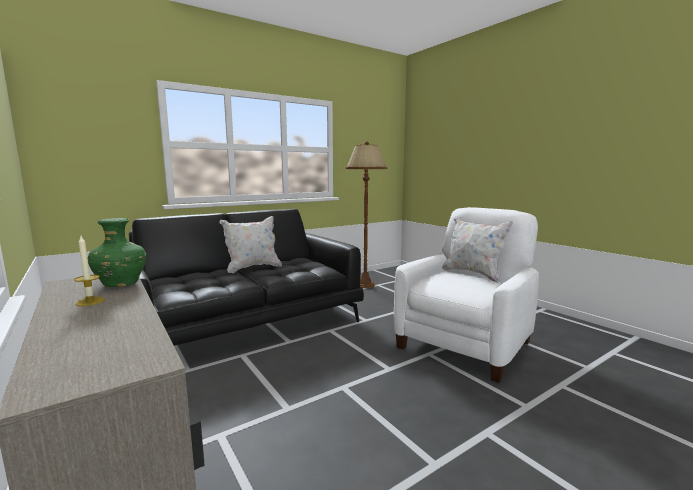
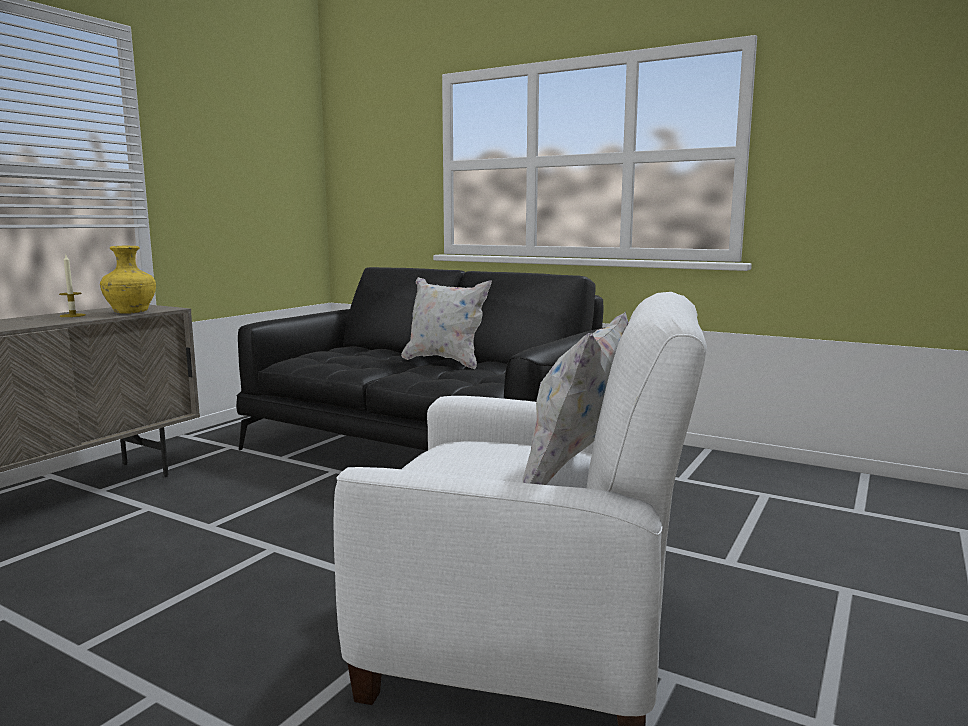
camera: 65 degrees right, 0 degrees up
(121, 284) = (132, 312): green vase -> yellow vase
(365, 285) = (739, 484): brown floor lamp -> none

